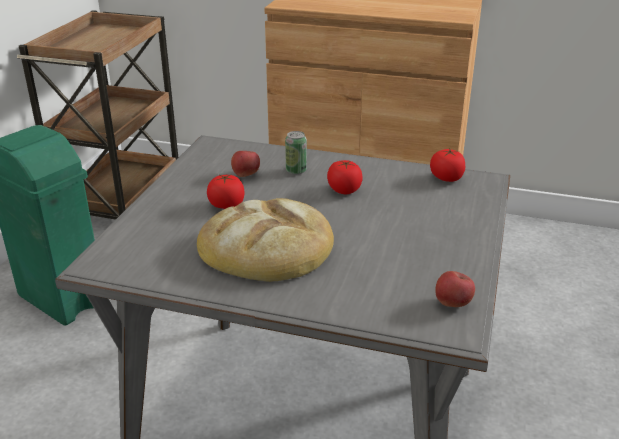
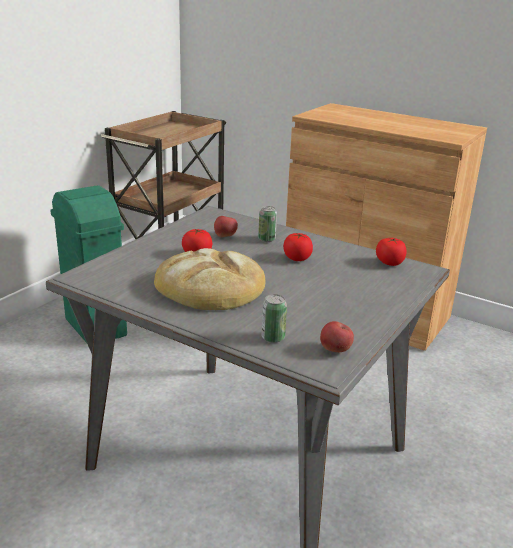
camera: 15 degrees right, 5 degrees down
(376, 302) = (273, 338): none -> can

